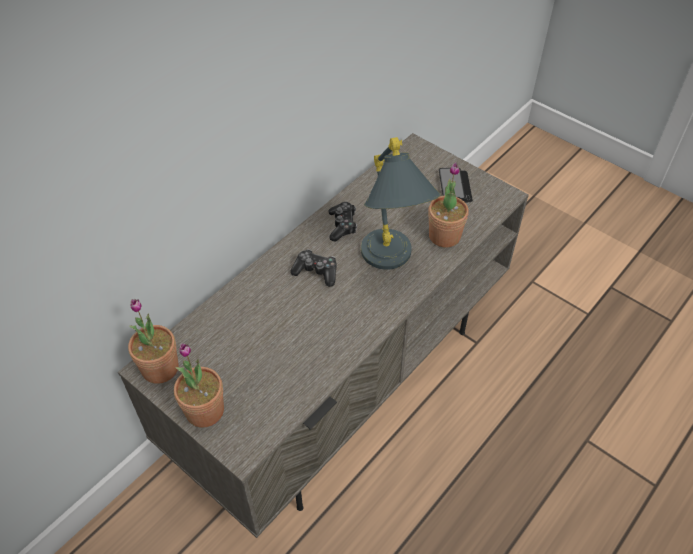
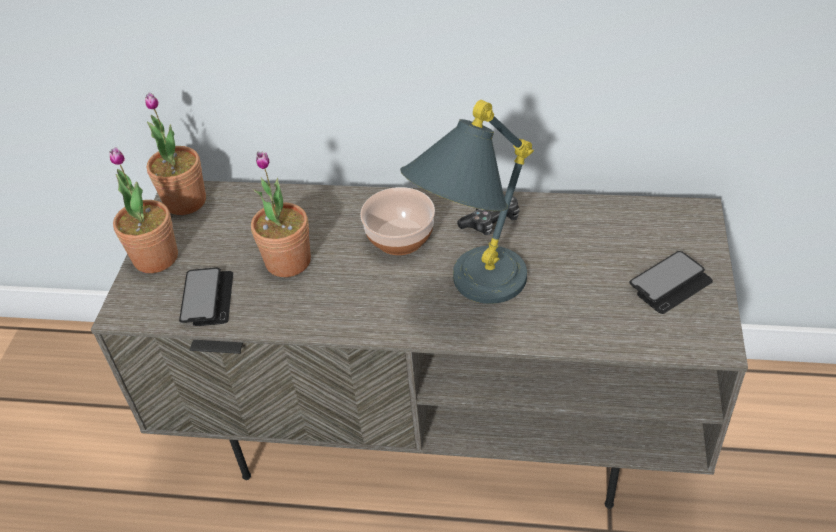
camera: 60 degrees right, 5 degrees down
(276, 396) = (207, 298): none -> phone
(316, 272) = (401, 238): game controller -> bowl
(444, 236) = (569, 317): potted plant -> potted plant (288, 261)

